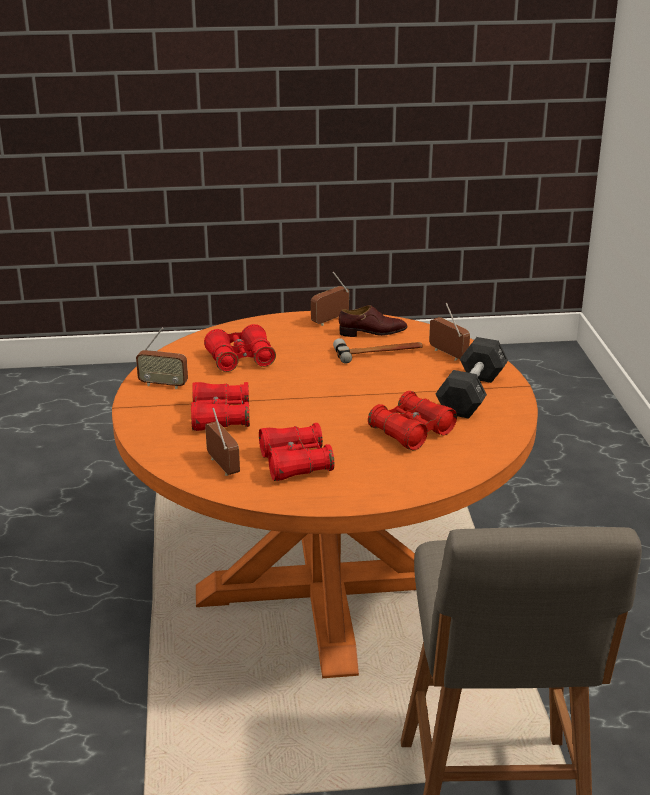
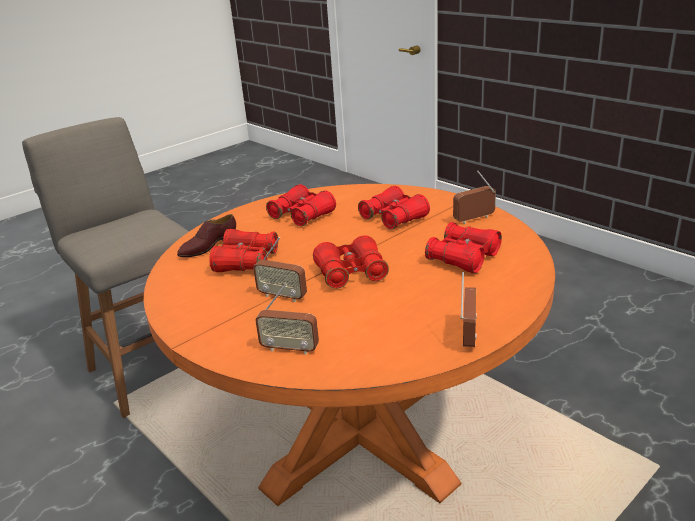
camera: 145 degrees right, 0 degrees up
(222, 466) = (342, 199): radio -> radio (282, 296)
(339, 383) = (351, 273): none -> red binoculars
(373, 332) = (401, 340): brown shoe -> brown shoe (208, 247)
(379, 353) = (360, 317): hammer -> none
(471, 394) = (225, 313): black dumbbell -> none

